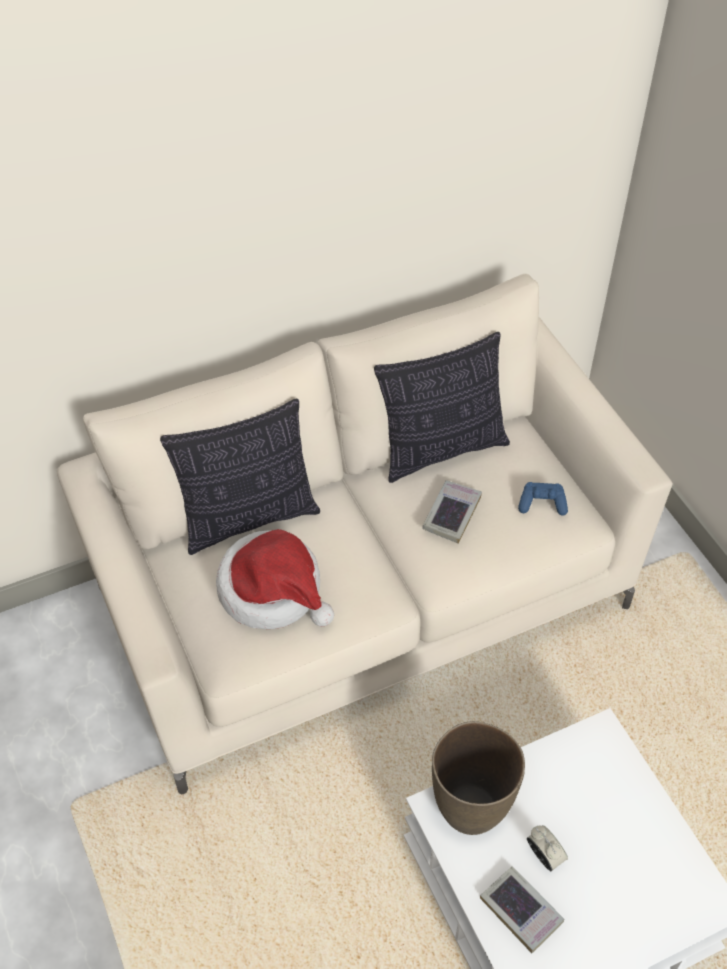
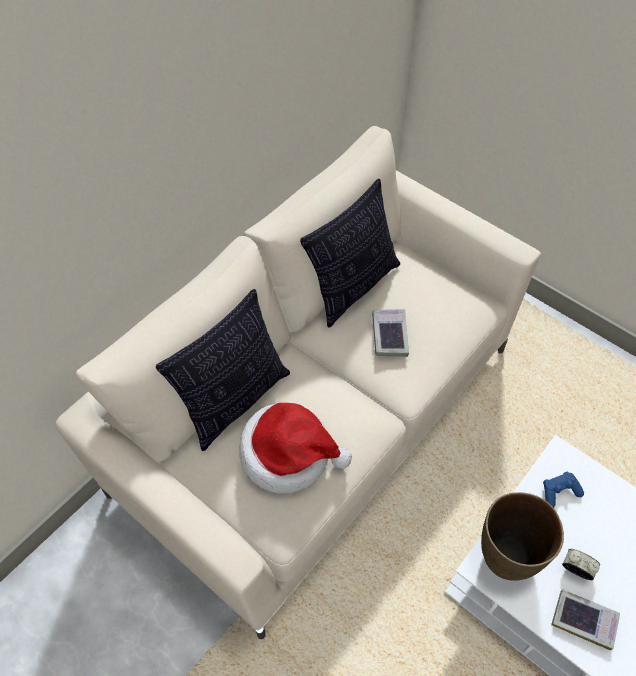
camera: 25 degrees left, 5 degrees up
(542, 504) = (448, 302): blue game controller -> blue game controller (559, 492)

